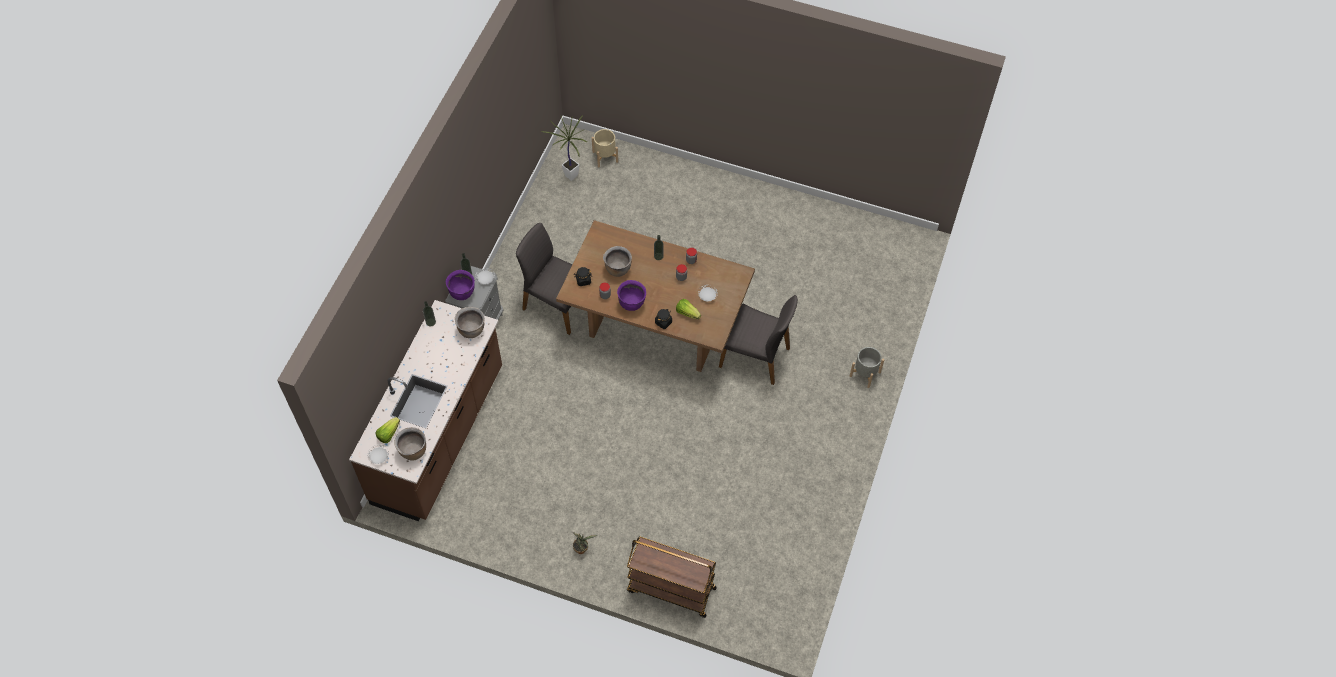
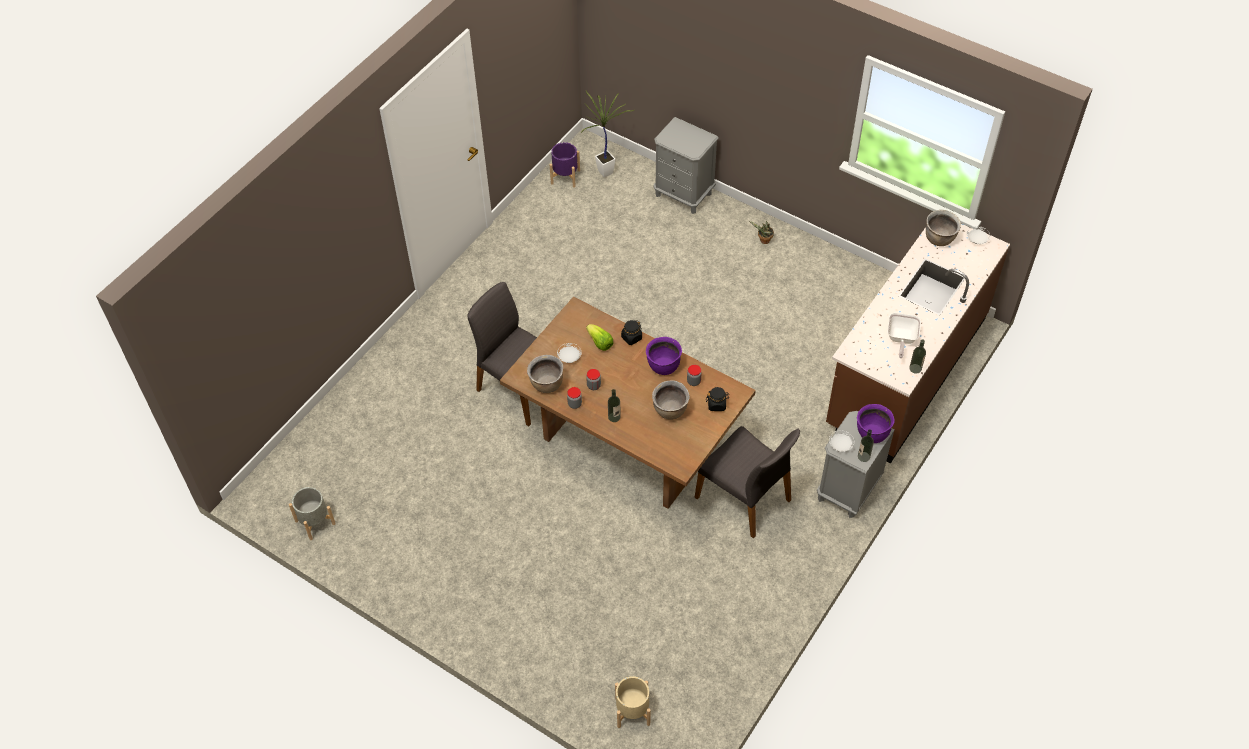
camera: 165 degrees left, 5 degrees down
(388, 434) = (966, 259): lettuce -> none
(443, 345) = (901, 339): none -> frying pan
(471, 330) = (865, 350): brown cooking pot -> brown cooking pot (547, 384)
(572, 178) = (690, 684): potted plant -> potted plant (605, 170)
(670, 590) = (684, 194): brown cart -> grey nightstand
(793, 586) = (565, 177): none -> purple planter
(865, 374) = (404, 346): grey planter -> grey planter (315, 522)

